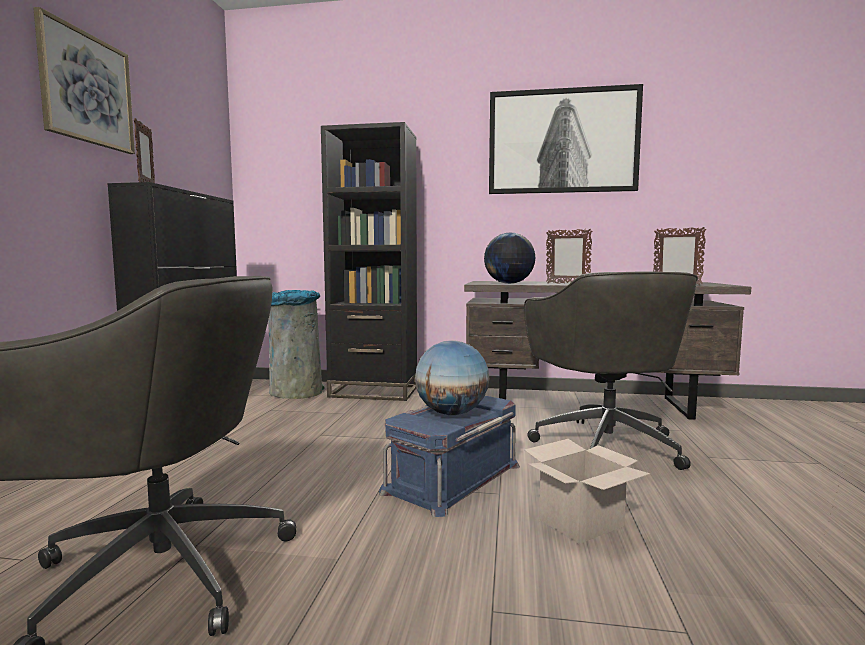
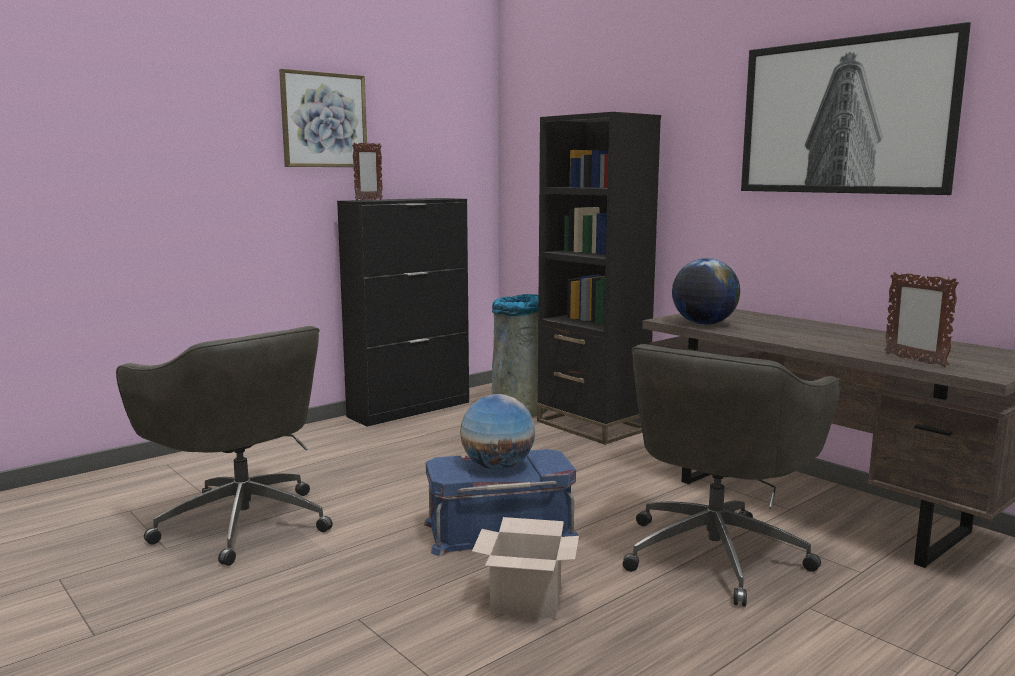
camera: 40 degrees right, 5 degrees up
(567, 283) = (775, 334): picture frame -> none

